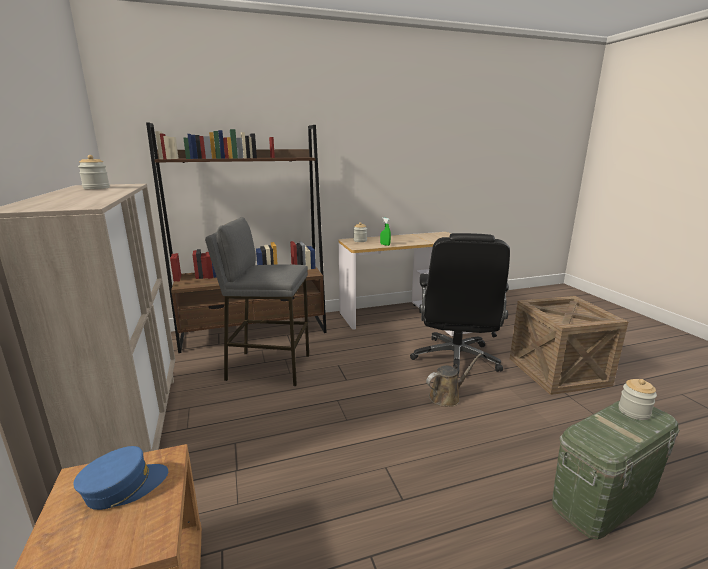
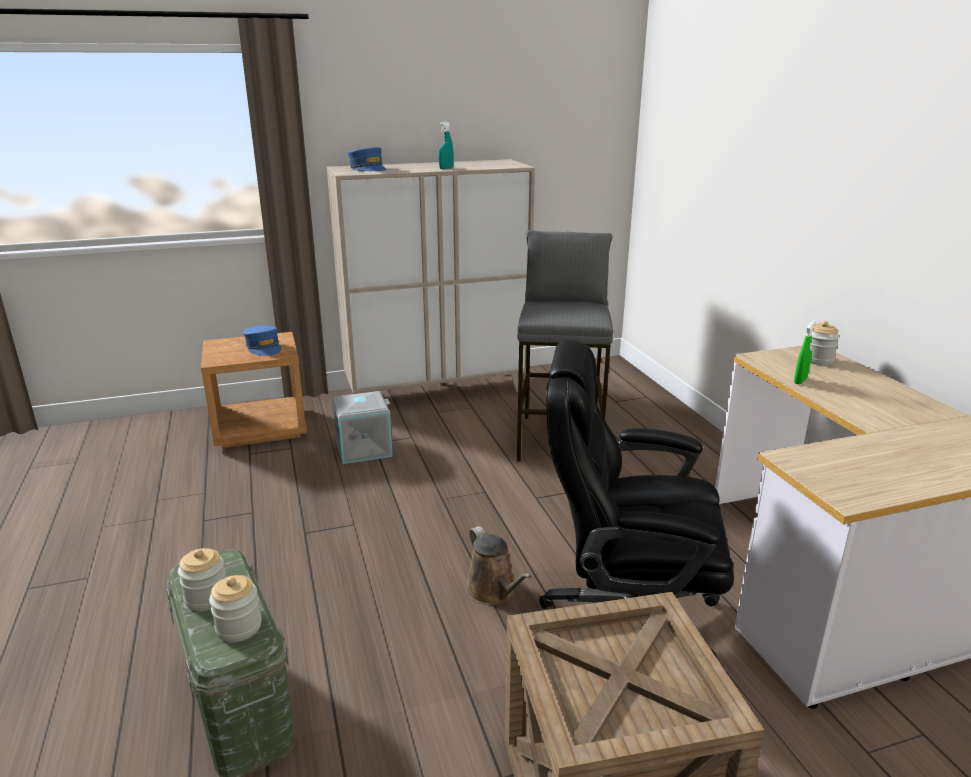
camera: 90 degrees right, 5 degrees up
(58, 203) = (368, 169): none -> blue cap
(96, 188) = (479, 164): jar -> jar (207, 597)
(113, 192) = (446, 168): none -> turquoise spray bottle
(246, 476) = (364, 448): none -> grey storage box
(254, 333) = (659, 420): brown bookcase -> none

